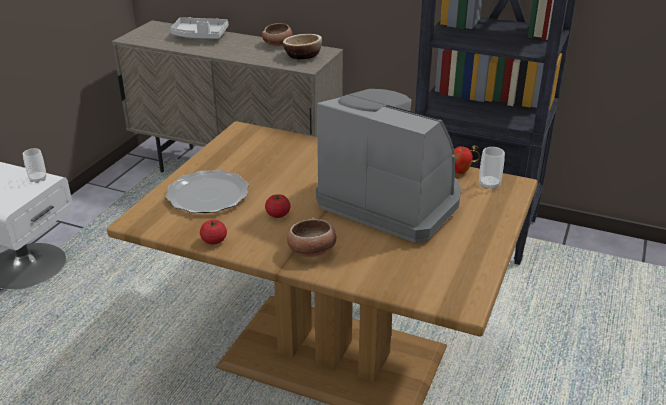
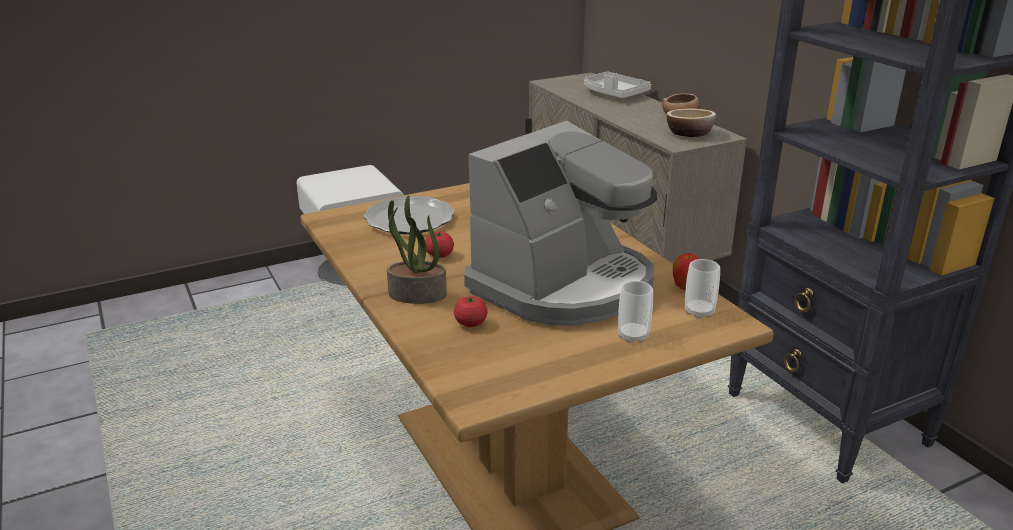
camera: 40 degrees right, 5 degrees down
(38, 179) = (379, 186): cup -> cup (633, 336)
(214, 241) = (356, 254): tomato -> tomato (470, 323)
(312, 252) = (416, 295): bowl -> potted plant
(392, 201) = (564, 285): coffee machine -> coffee machine turned 60 degrees clockwise

